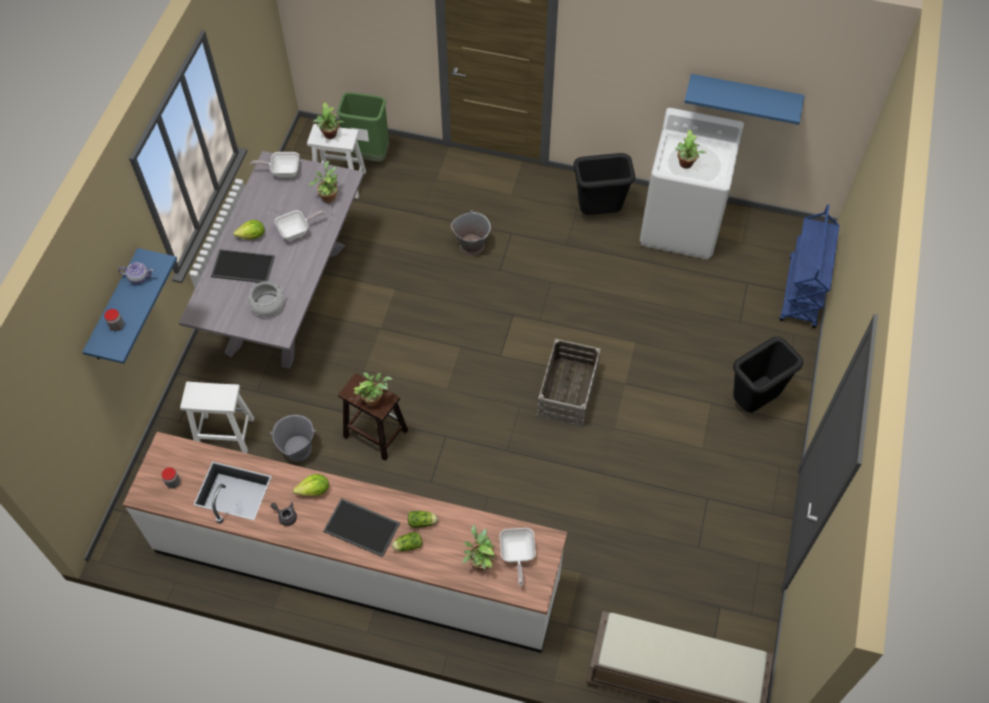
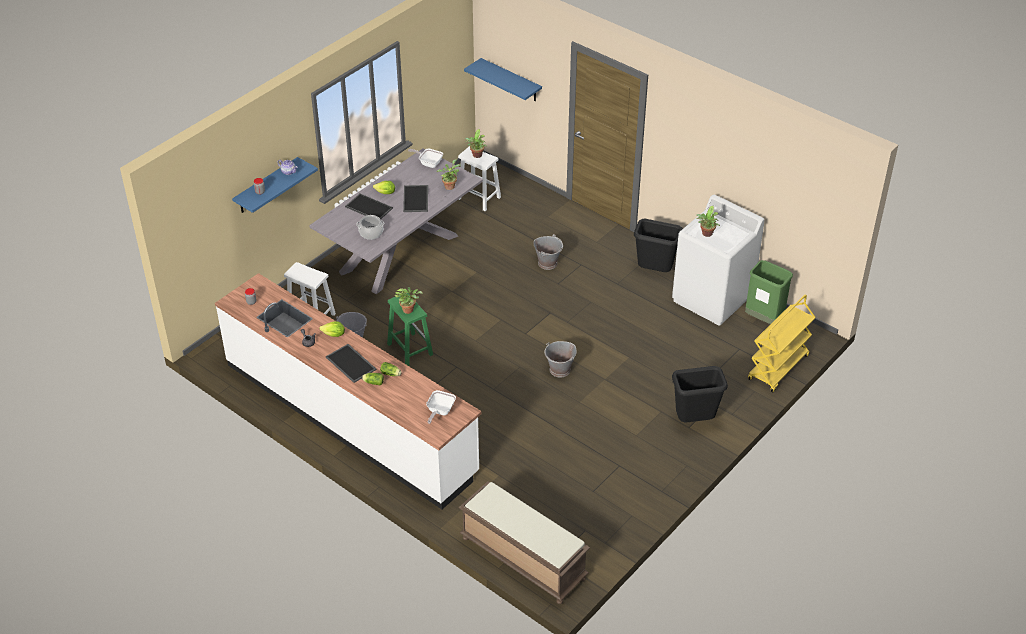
camera: 25 degrees right, 15 degrees down
(297, 231) = (416, 199): frying pan -> tray
(368, 156) = (508, 188): green trash can -> green trash can (764, 319)
(374, 433) = (409, 349): brown stool -> green stool
(480, 561) = (413, 406): potted plant -> none
(568, 391) = (560, 370): crate -> grey bucket
(744, 94) = (766, 195): blue shelf -> blue shelf (511, 80)
(802, 293) = (778, 368): blue cart -> yellow cart

